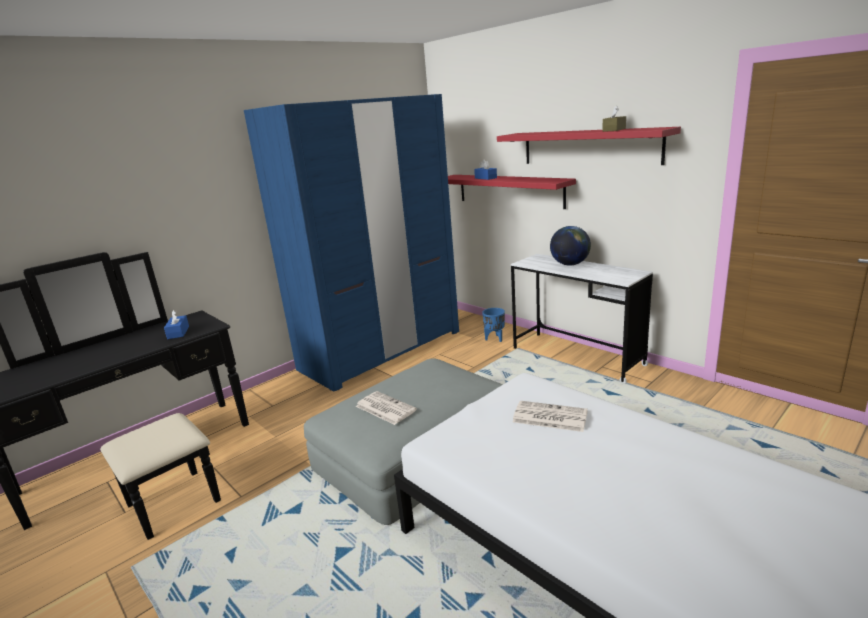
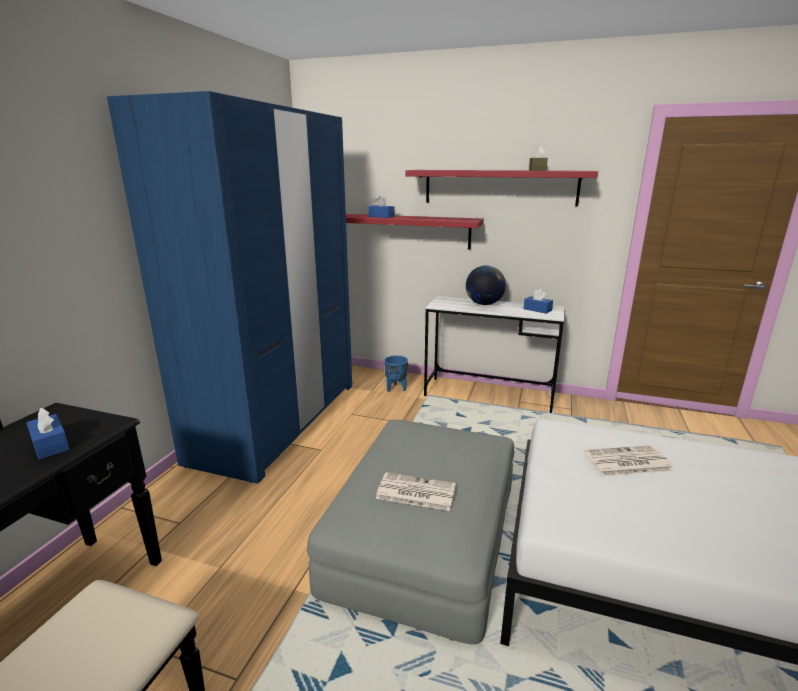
camera: 30 degrees left, 0 degrees up
(616, 273) = (537, 309): none -> blue tissue box

